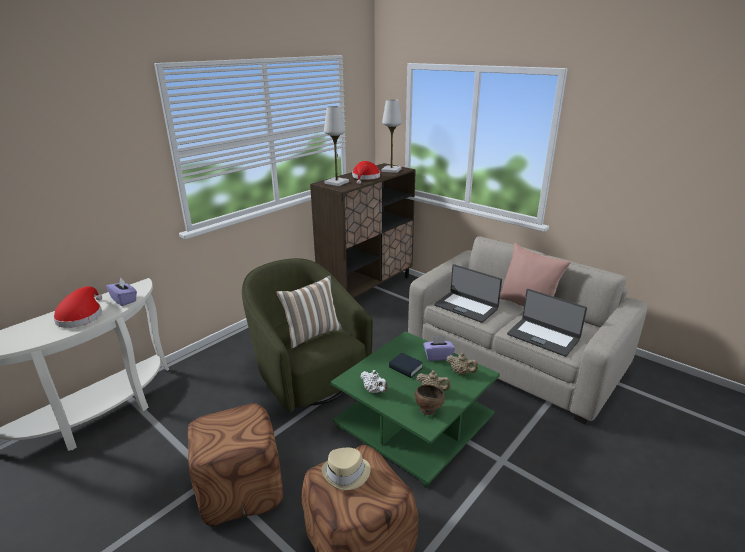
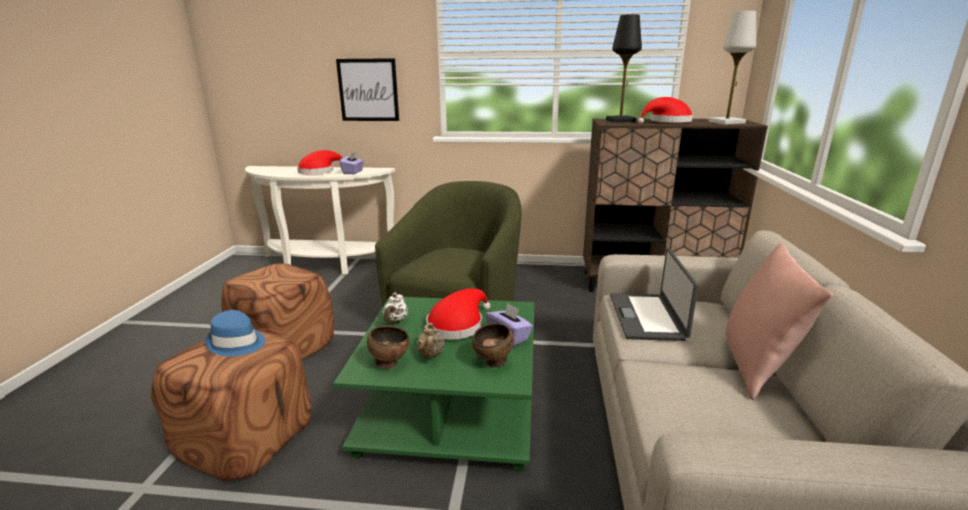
camera: 55 degrees right, 5 degrees down
(100, 205) = (368, 90): none -> picture
(312, 334) = (446, 258): pillow -> none
(336, 183) = (620, 120): white table lamp -> black table lamp
(346, 473) = (236, 343): beige hat -> blue hat
(405, 368) = (458, 325): book -> red hat
(461, 372) = (493, 363): beige teapot -> brown bowl
(543, 337) = (680, 404): laptop -> none

